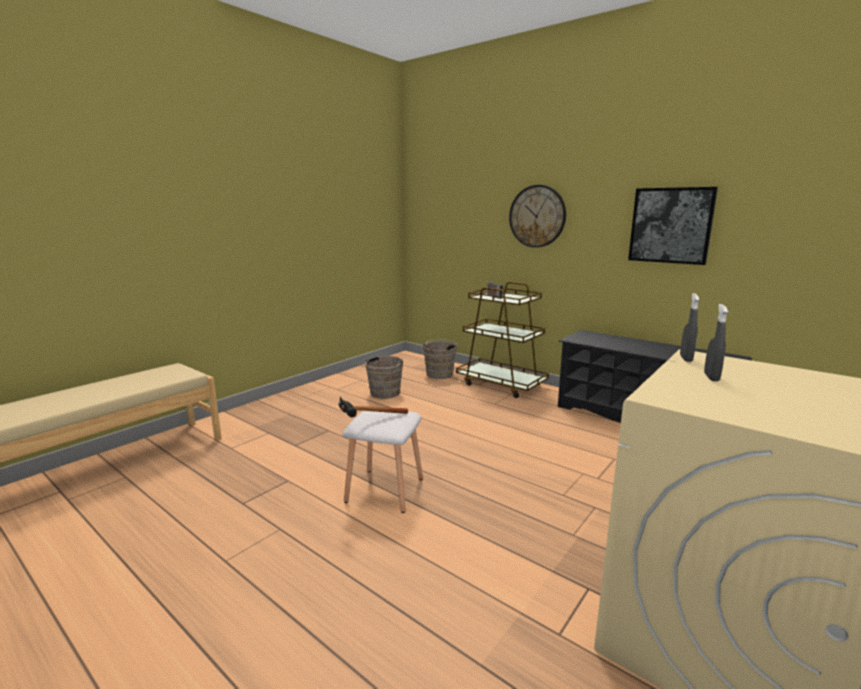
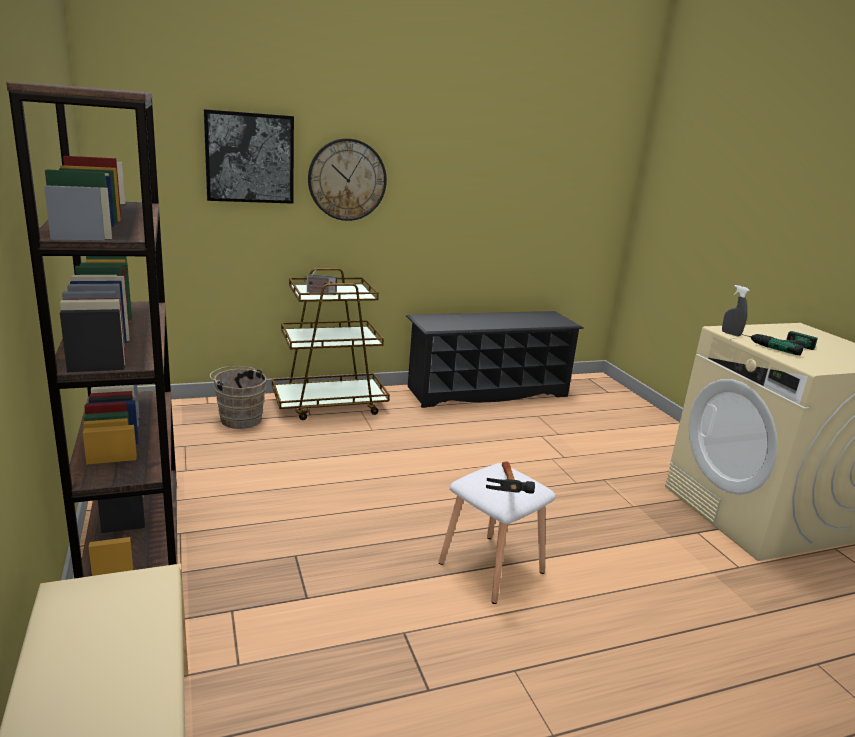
camera: 60 degrees left, 5 degrees up
(302, 396) = (134, 539): none -> brown bookcase
(384, 394) = (240, 476): brown bucket -> none
(671, 225) = (493, 194): picture -> picture (249, 158)
(711, 377) = (775, 344): grey spray bottle -> power drill

